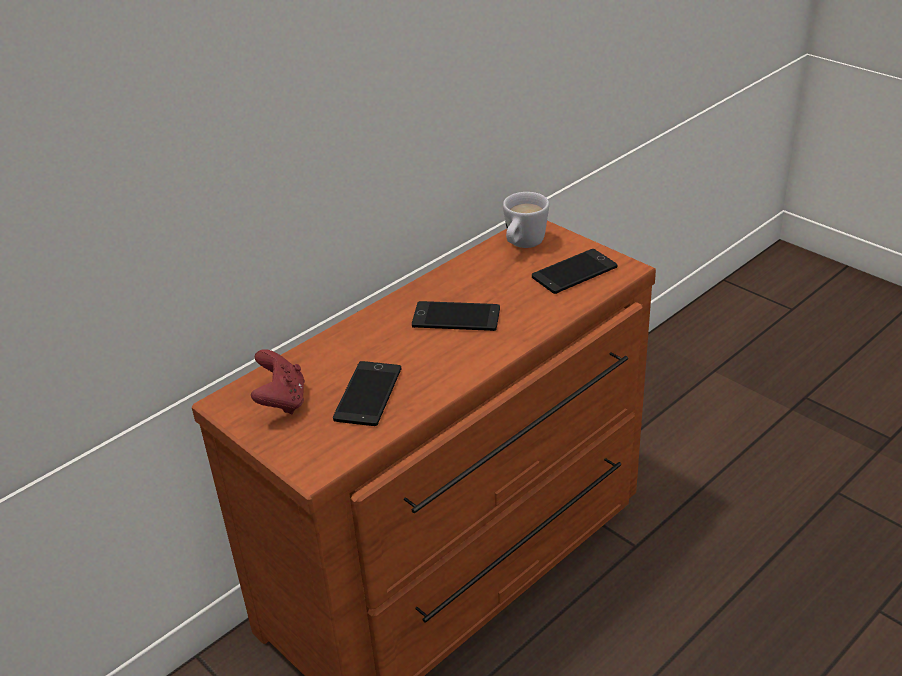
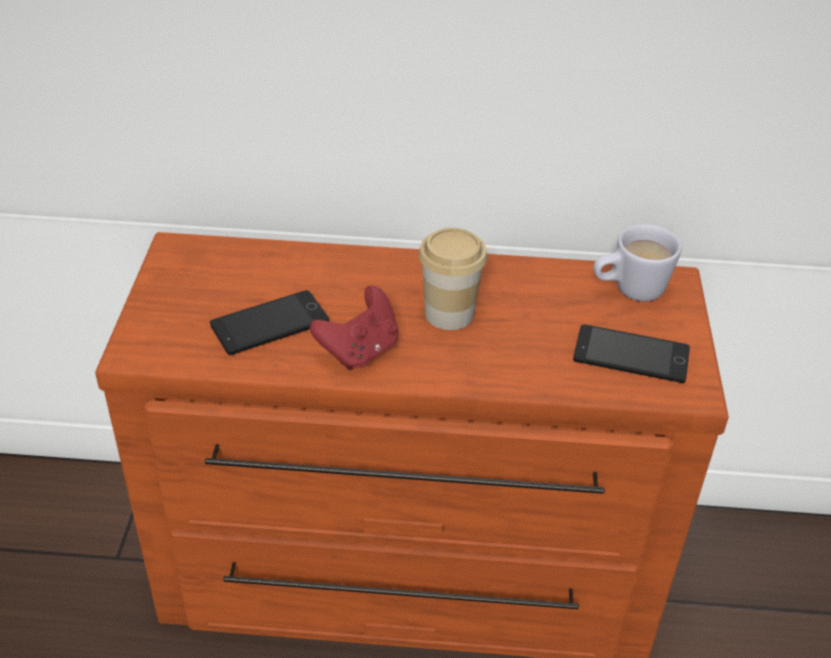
camera: 45 degrees right, 5 degrees up
(282, 401) = (208, 278): red game controller -> red game controller (360, 351)
(456, 317) = (449, 313): phone -> cup

